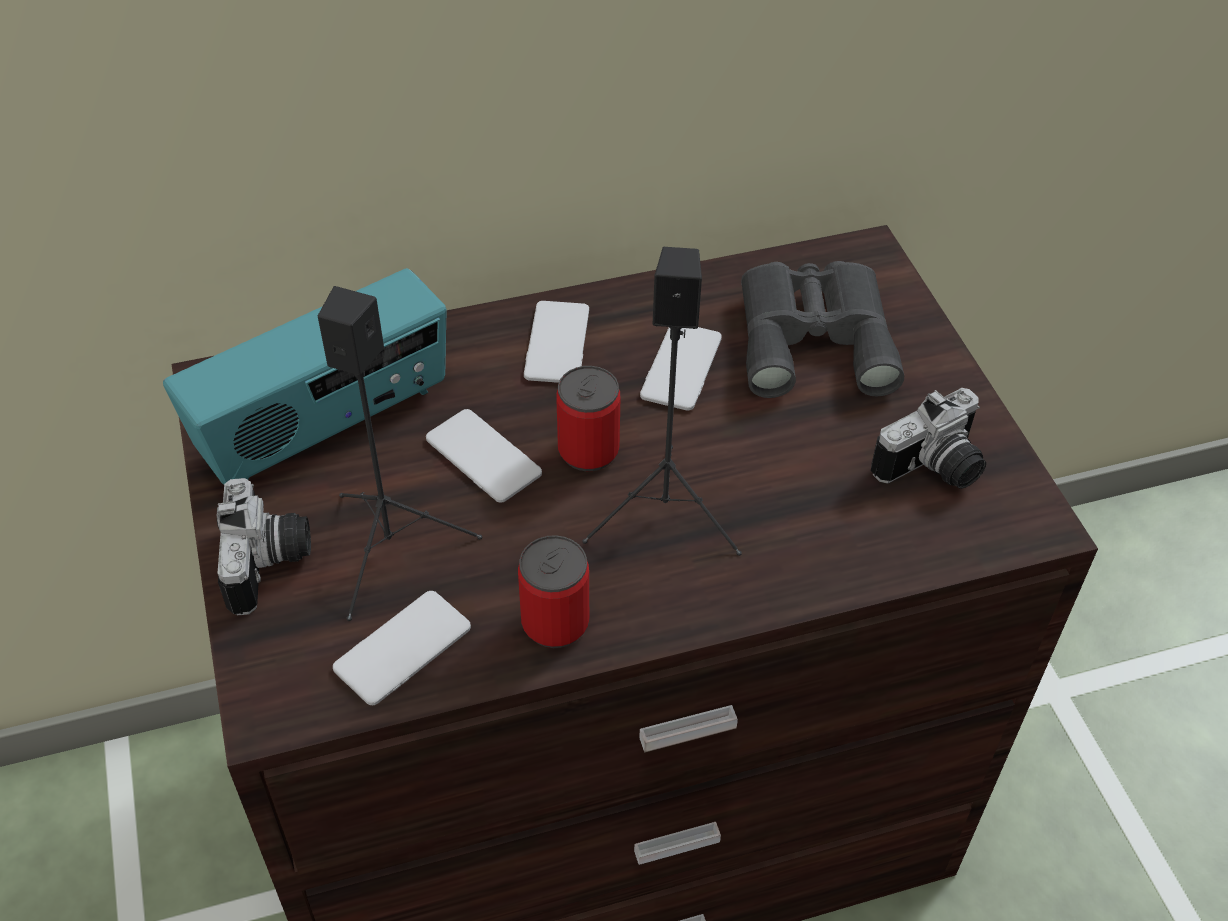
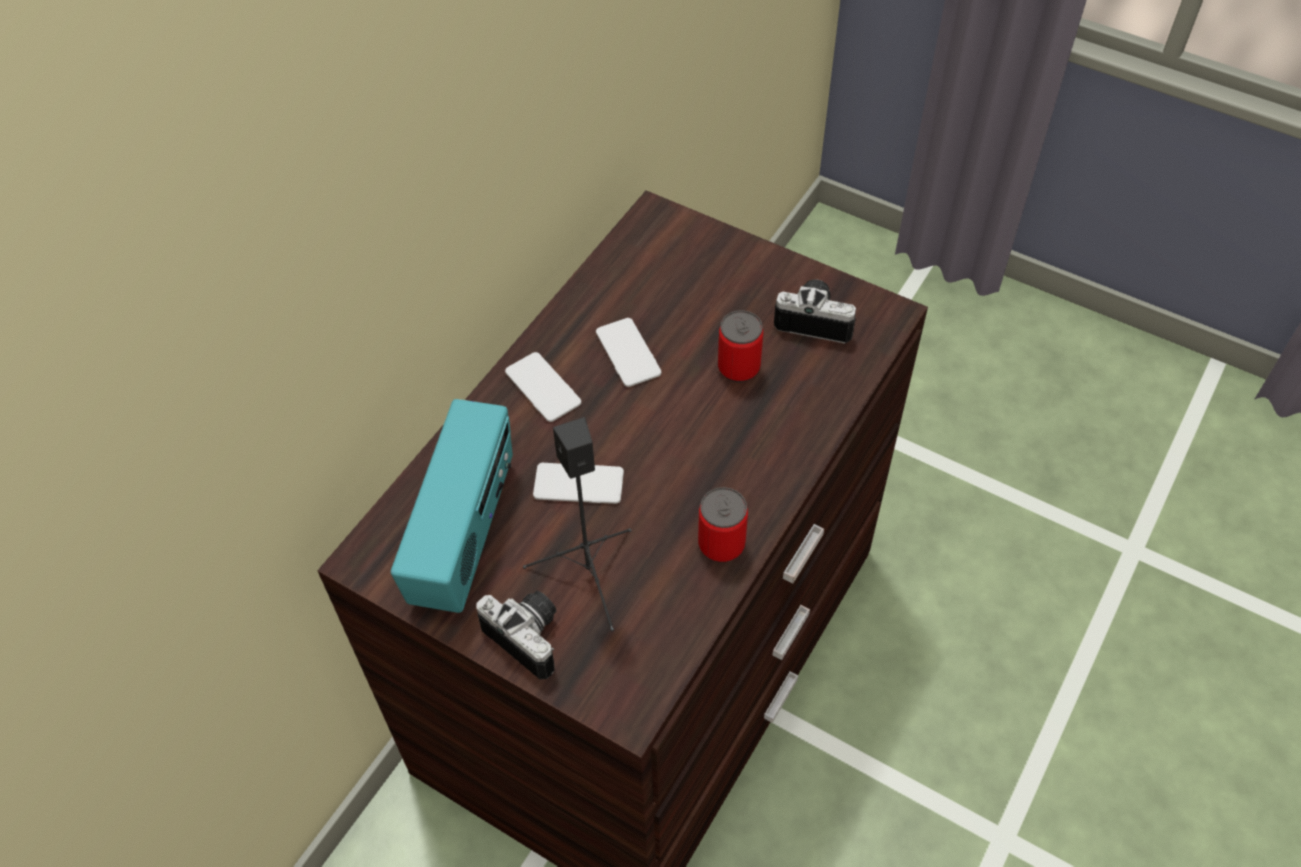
camera: 40 degrees left, 5 degrees up
(403, 648) = (659, 621): phone -> none
(588, 451) = (632, 438): can -> can (738, 367)
(666, 513) = (711, 441): black speaker -> none
(814, 335) = (678, 284): grey binoculars -> none
(934, 470) = (815, 319): camera -> camera turned 90 degrees counterclockwise

